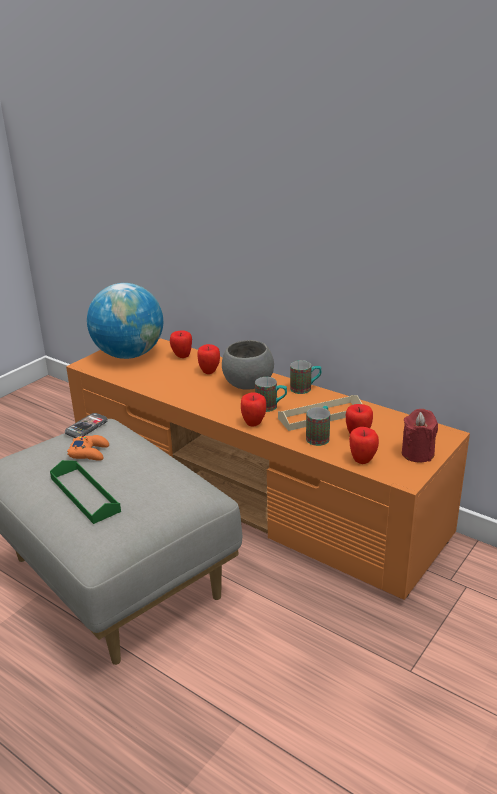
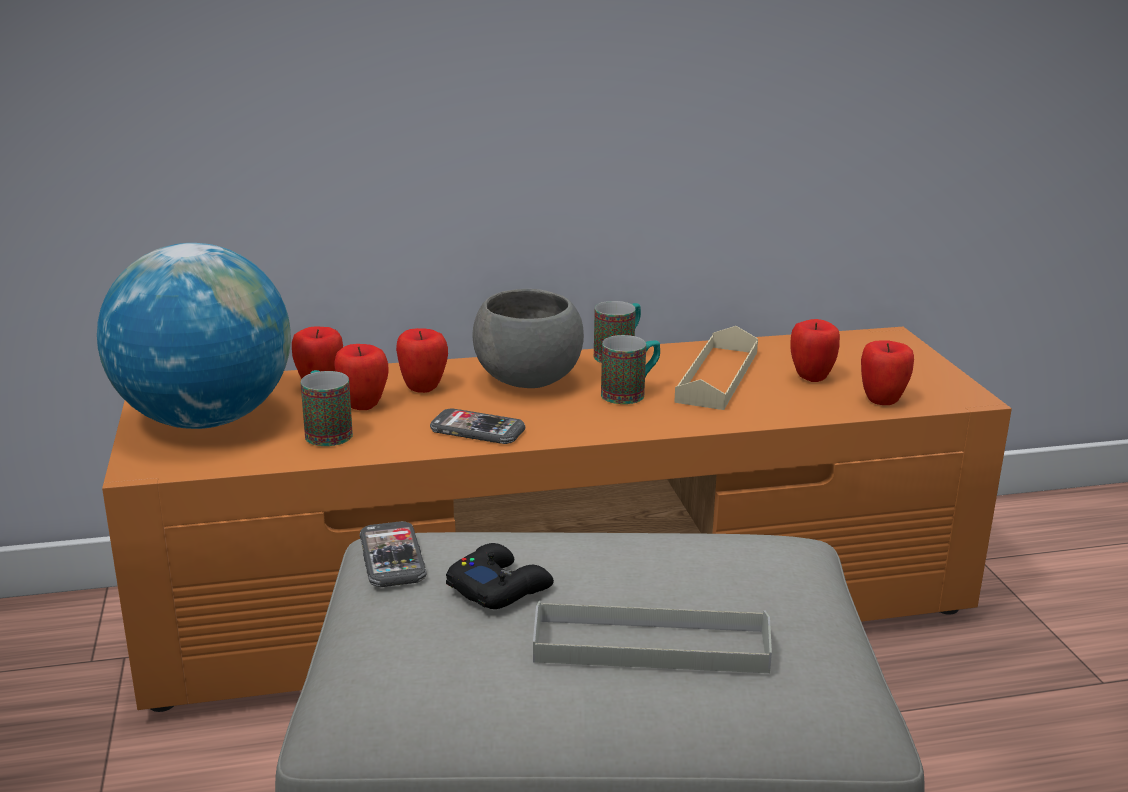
camera: 50 degrees left, 5 degrees down
(85, 494) = (650, 646): green tray -> grey tray
(89, 452) = (499, 587): orange game controller -> black game controller
(191, 396) = (477, 430): none -> phone
(253, 423) = (658, 422): apple -> apple (363, 405)
(319, 436) = (775, 399): mug -> mug (326, 432)
(417, 453) = (913, 367): red candle -> none

